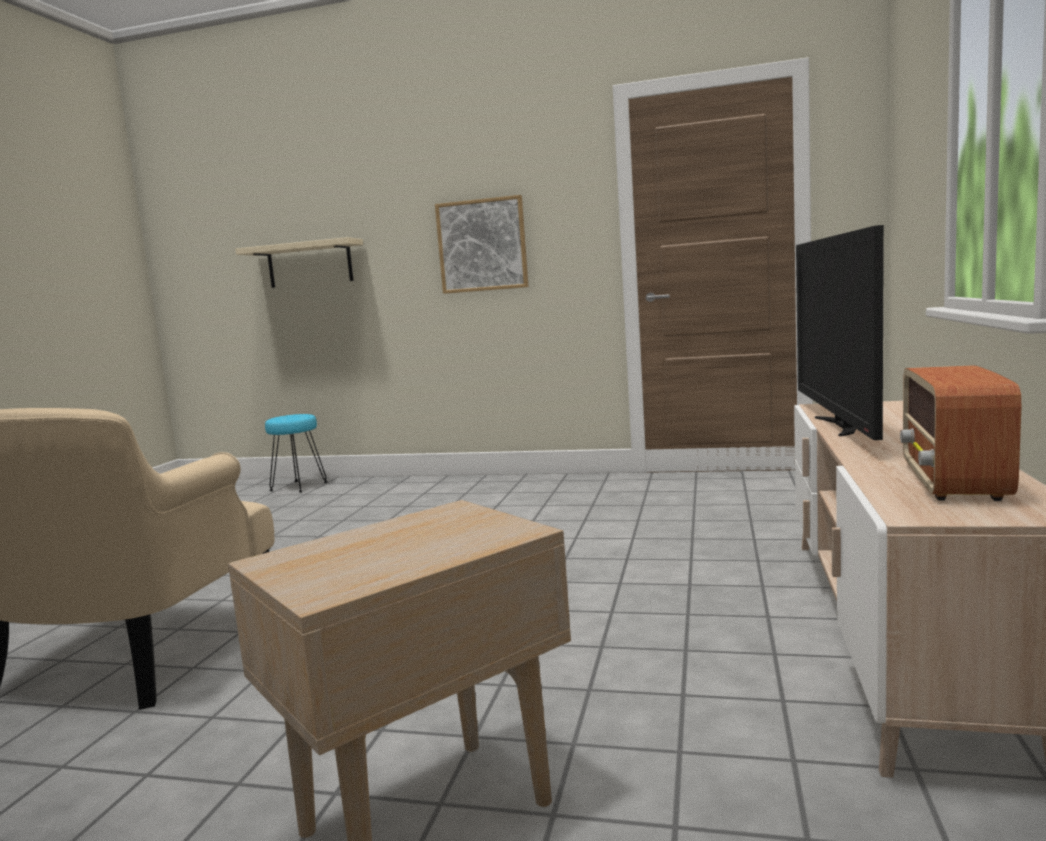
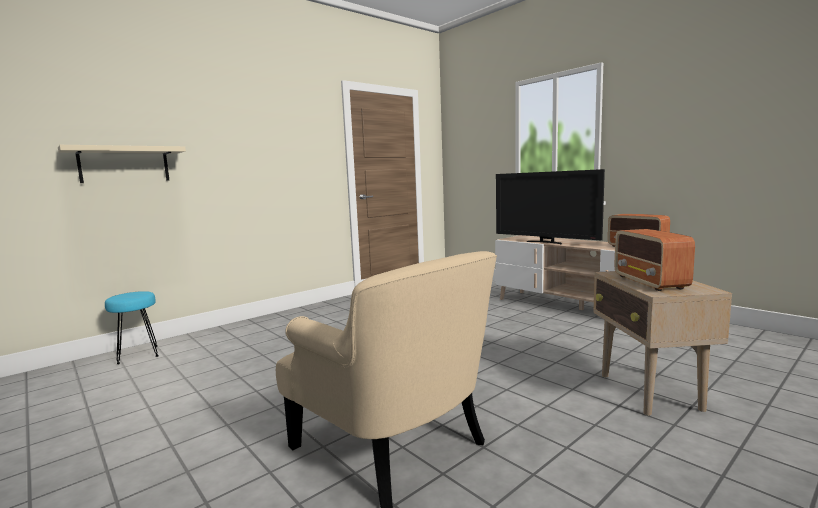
camera: 55 degrees left, 0 degrees up
(375, 544) = (650, 282): none -> radio
(482, 245) = (271, 161): picture -> none

